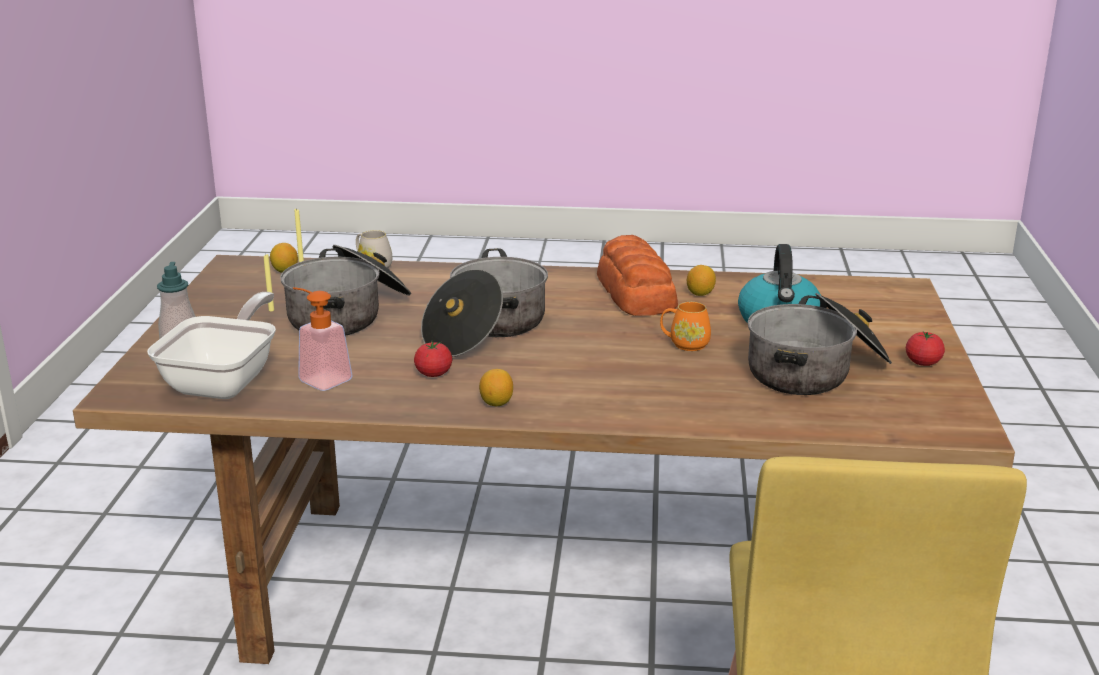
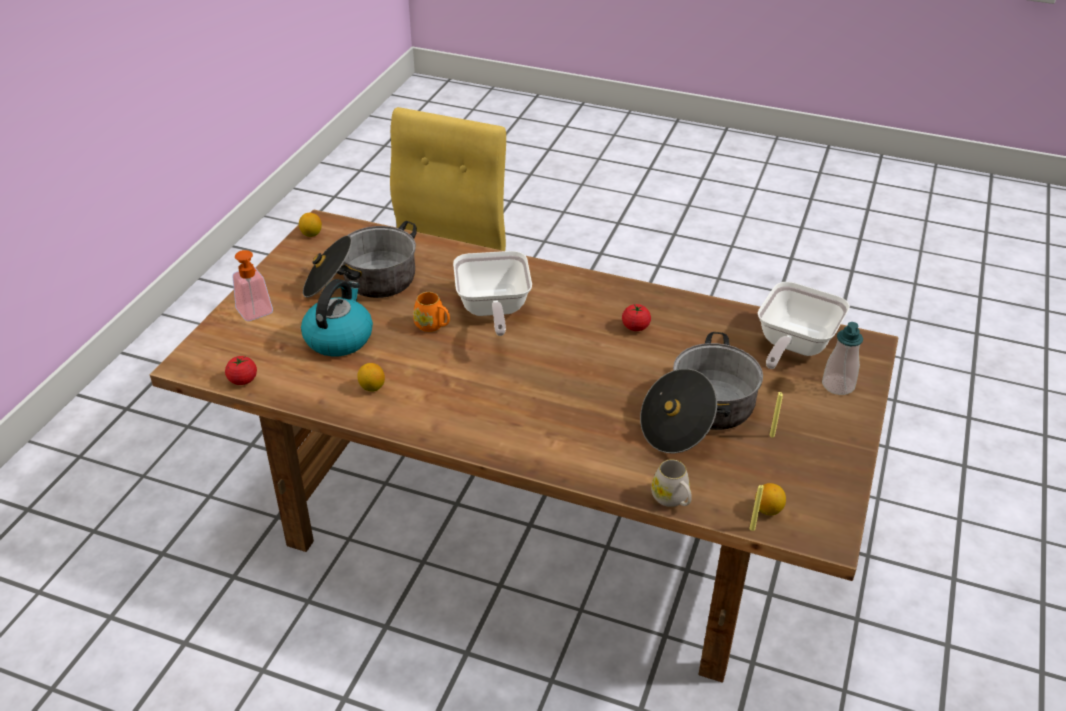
camera: 165 degrees left, 15 degrees up
(319, 378) = (721, 337): soap dispenser -> soap dispenser (257, 314)
(486, 329) = (581, 371): cooking pot -> none
(496, 403) = (597, 291): lemon -> lemon (311, 234)
(624, 366) = (492, 310): none -> frying pan
(635, 293) = (429, 399): bread -> none
(923, 362) = (282, 278): tomato -> tomato (243, 380)

